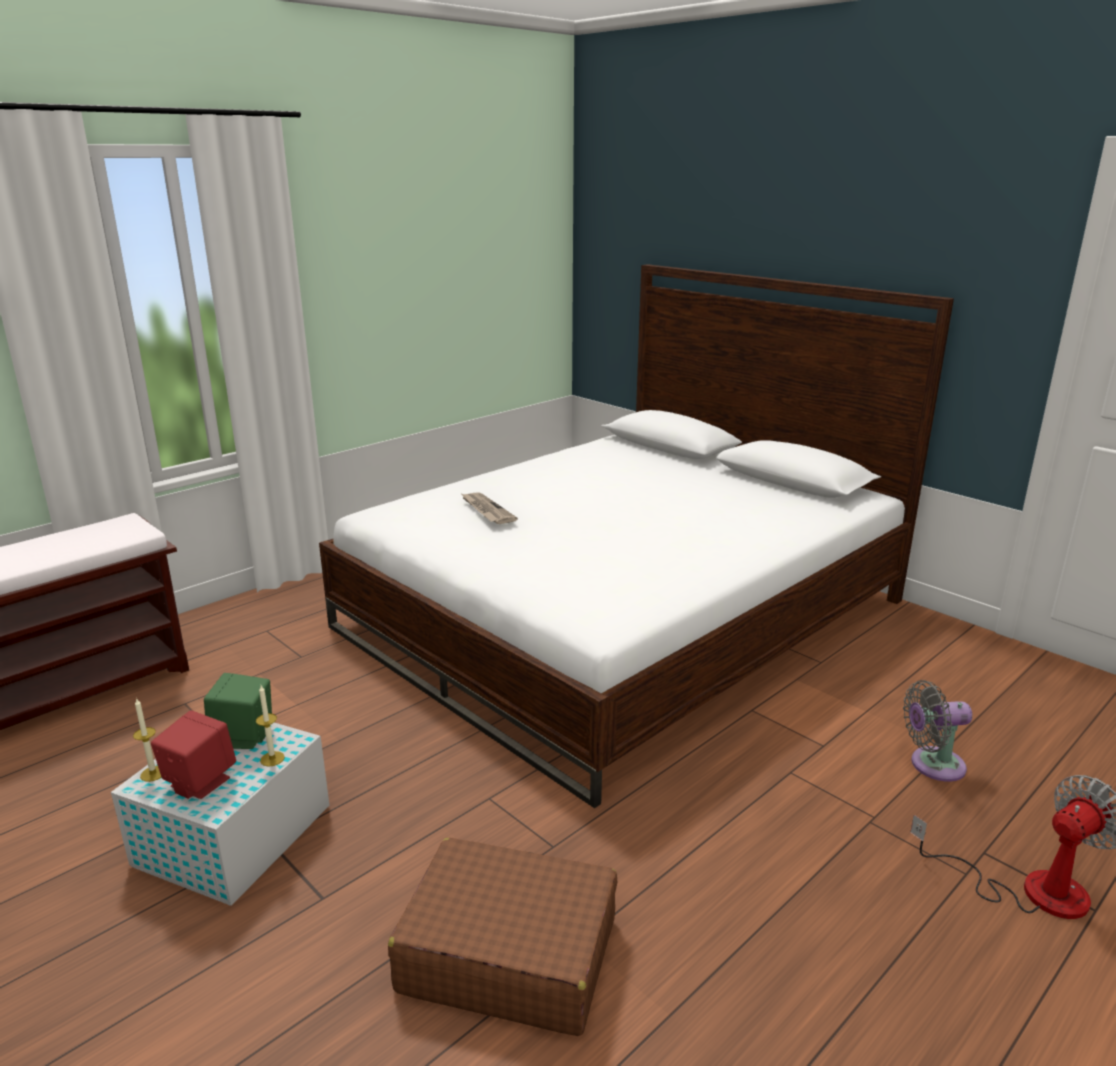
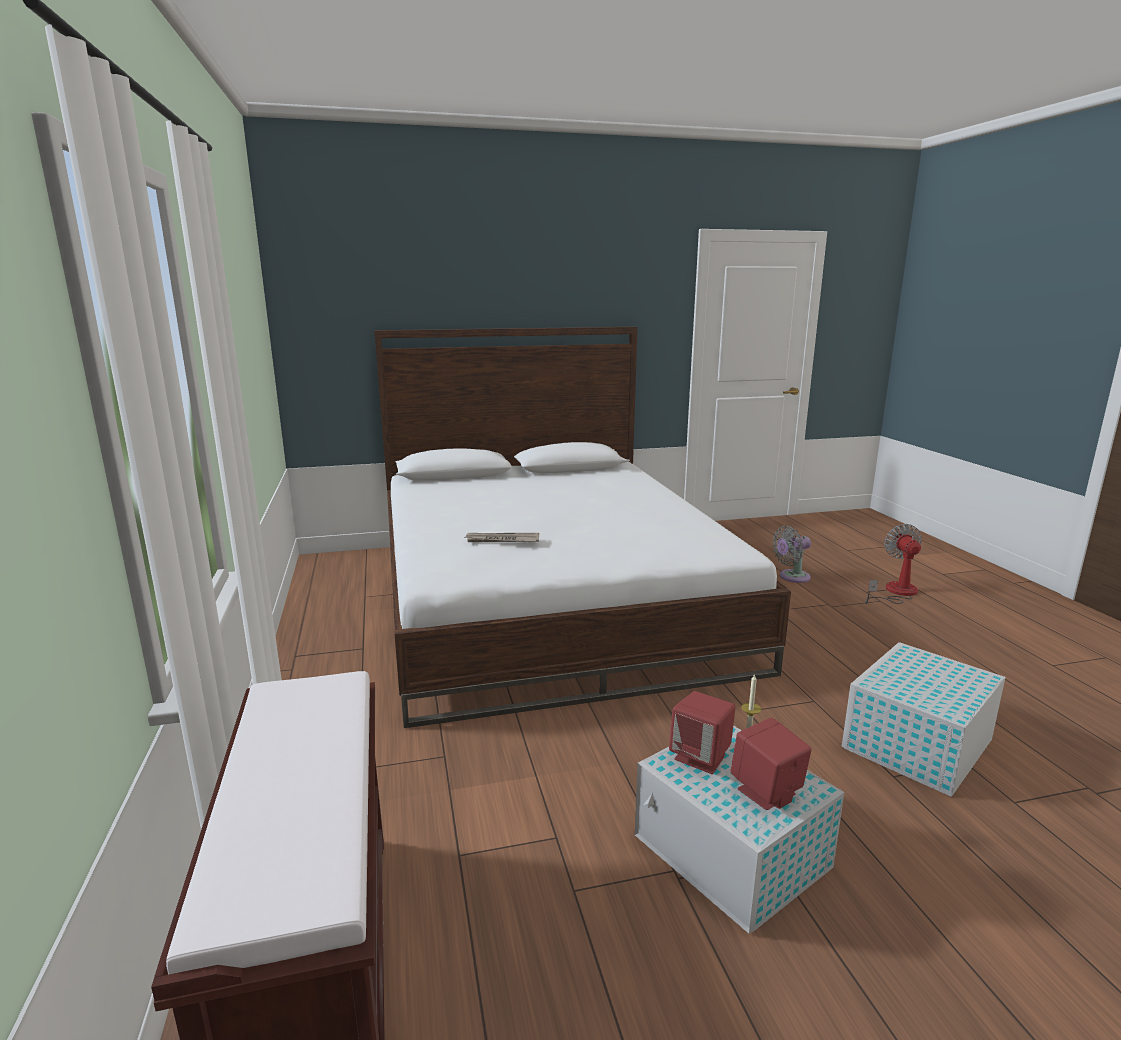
camera: 60 degrees left, 5 degrees down
(153, 773) = (738, 820): candle -> none
(244, 737) = (701, 757): green speaker -> red speaker
(508, 954) = (915, 745): brown suitcase -> white storage box
(932, 765) = (791, 577): grey fan -> grey fan turned 45 degrees clockwise

